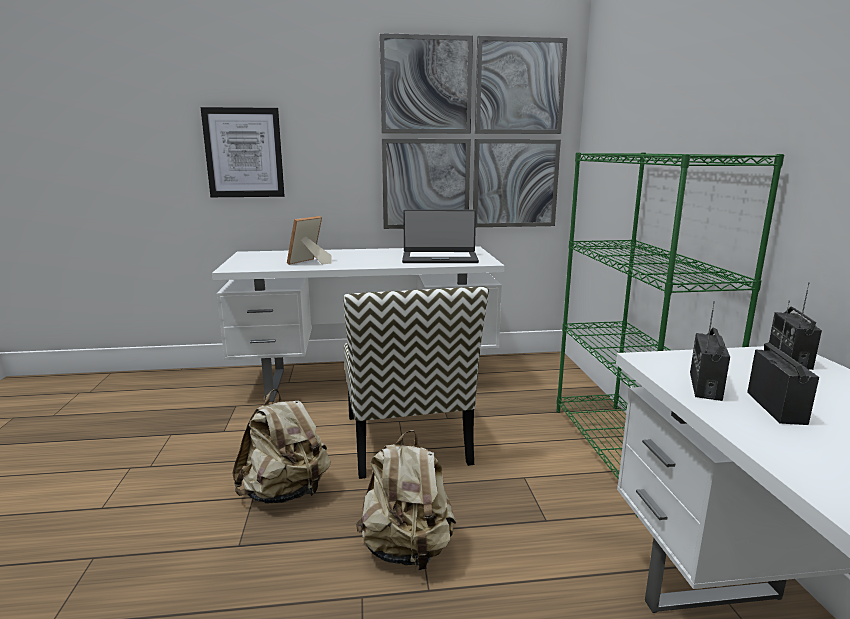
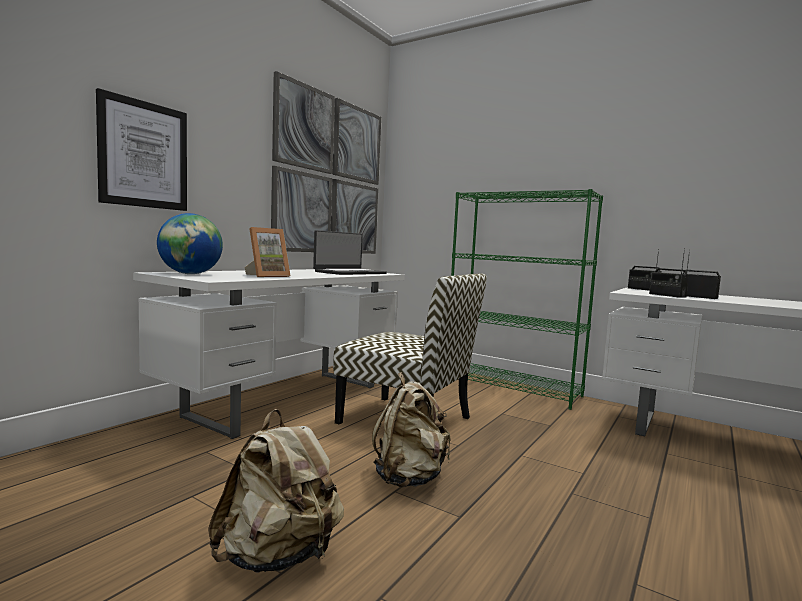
camera: 50 degrees left, 10 degrees down
(260, 257) = (190, 274): none -> globe
(309, 263) = (267, 276): picture frame -> picture frame turned 120 degrees counterclockwise
(407, 550) = (537, 465): beige backpack -> beige backpack (278, 556)

